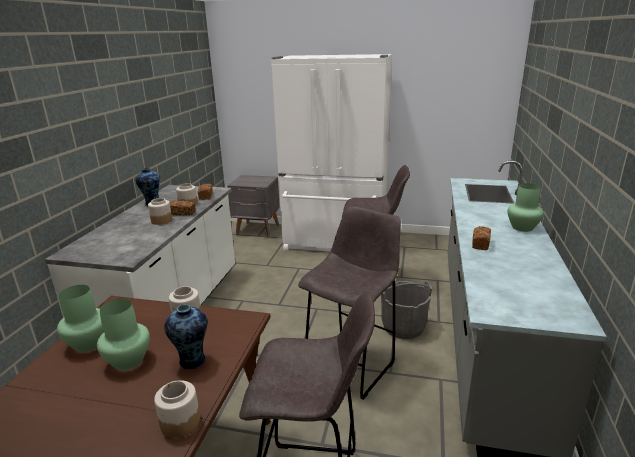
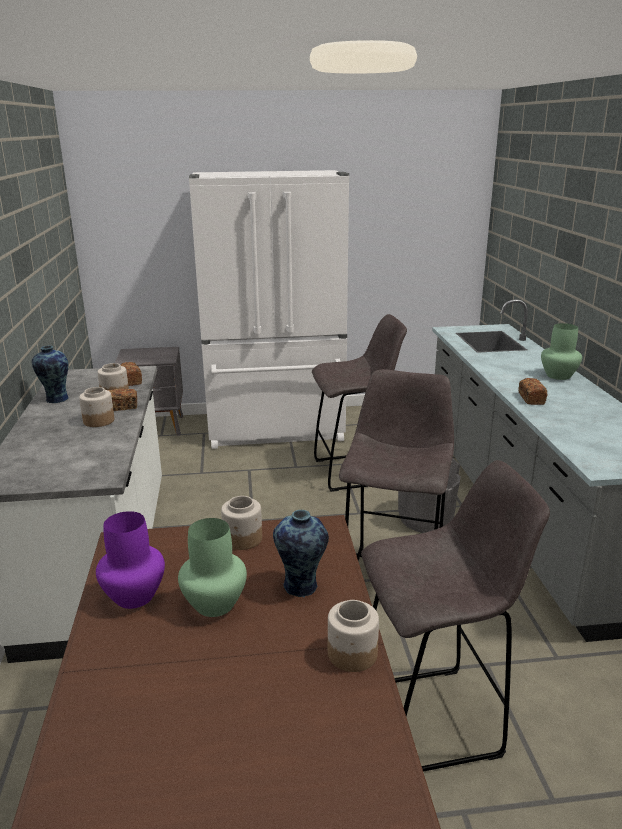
camera: 20 degrees left, 0 degrees up
(88, 343) = (133, 596): green vase -> purple vase

